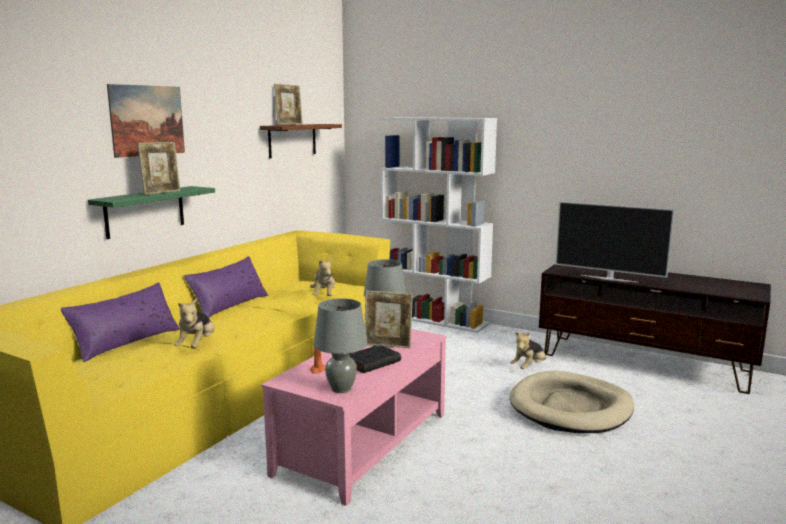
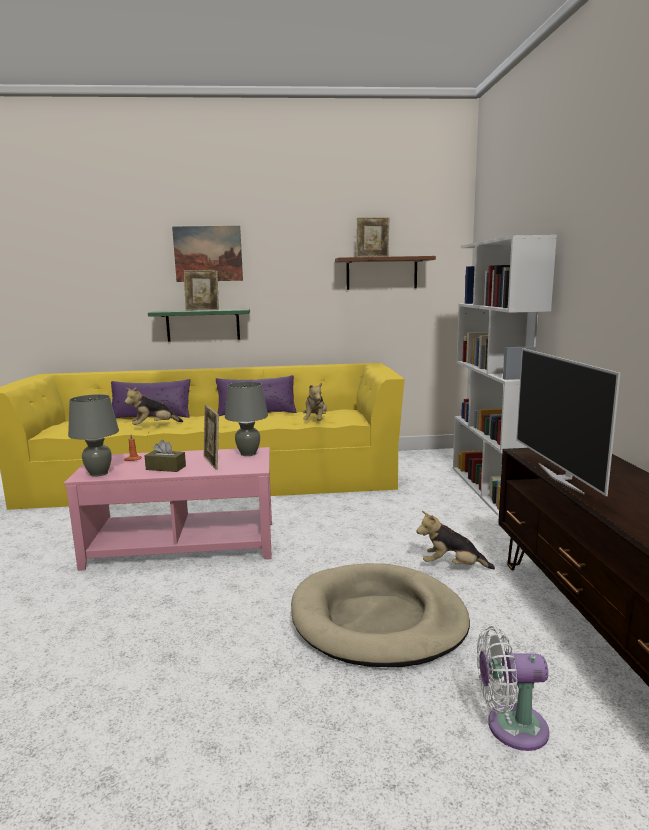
camera: 55 degrees right, 0 degrees up
(324, 296) = (315, 421): plush toy -> plush toy turned 45 degrees counterclockwise
(372, 362) = (166, 468): black book -> brown tissue box
(694, 411) = (510, 727): none -> white fan

